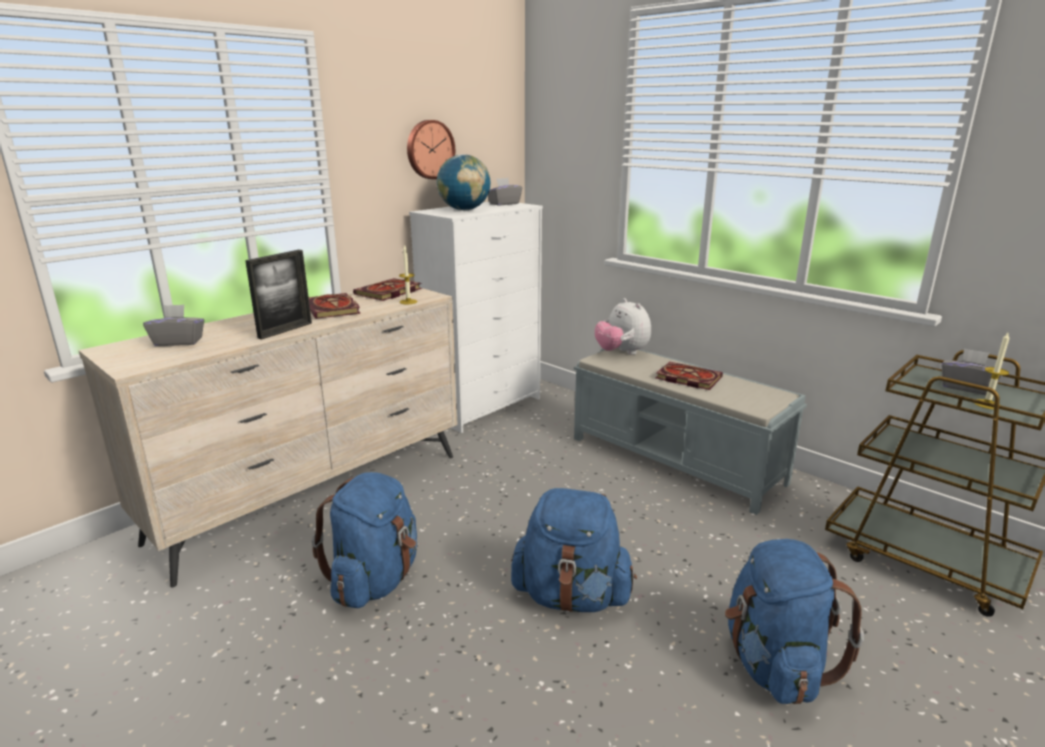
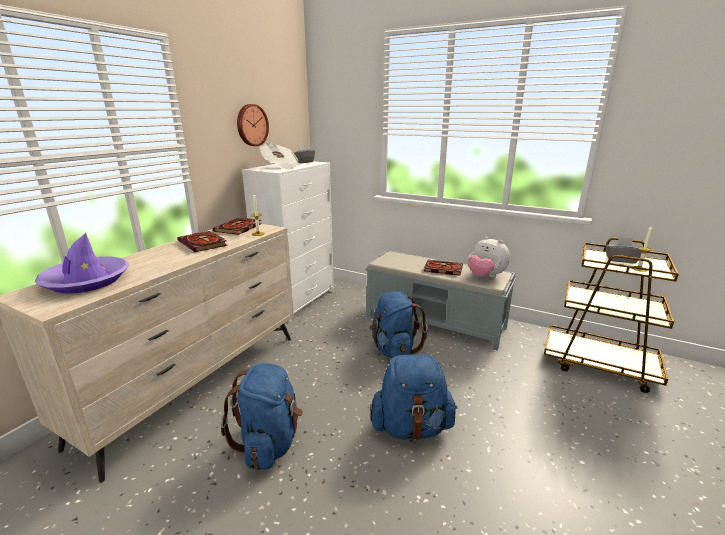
camera: 15 degrees left, 0 degrees up
(179, 342) = (86, 281): grey tissue box -> purple hat
(285, 330) = (175, 263): picture frame -> none
(464, 210) = (280, 167): globe -> newspaper
(621, 353) = (393, 256): plush toy -> plush toy (485, 276)
(774, 665) = (553, 449): blue backpack -> blue backpack (394, 350)

